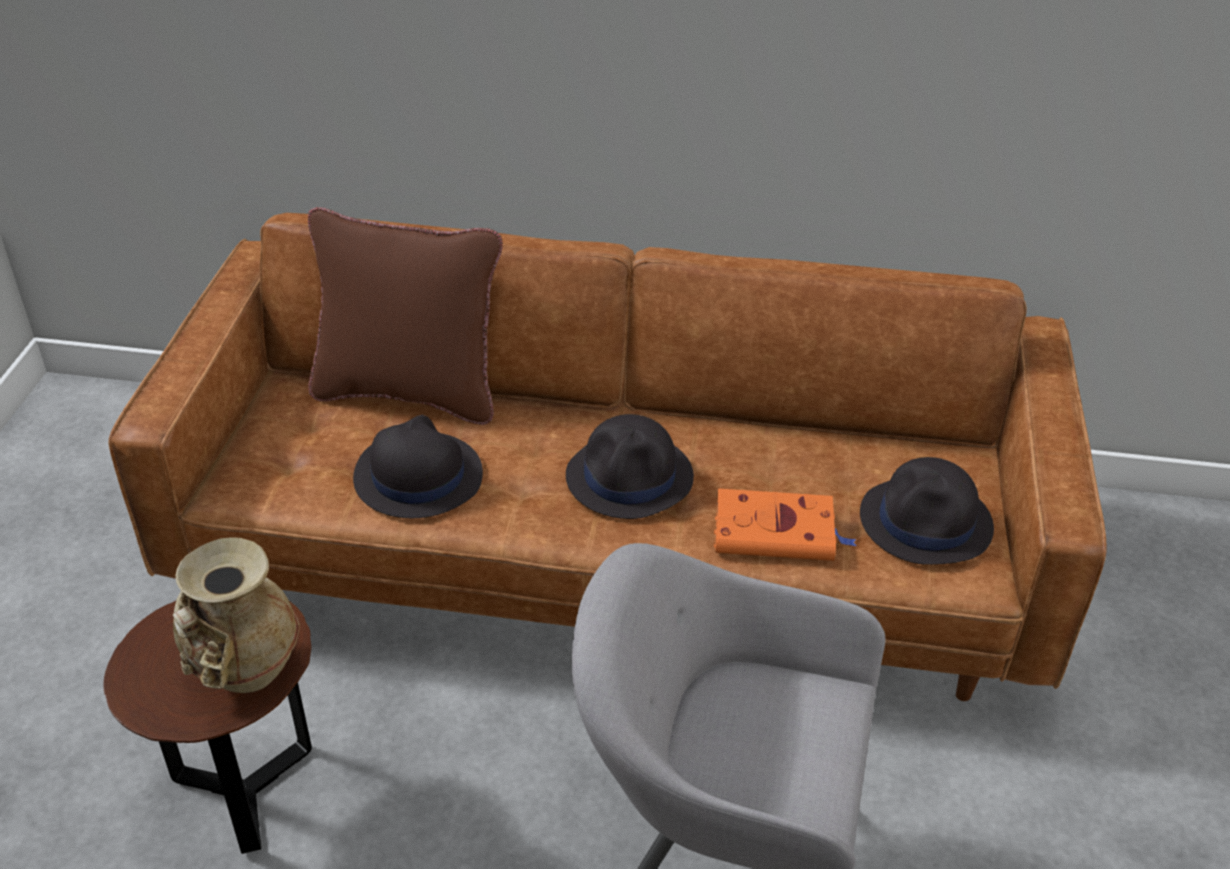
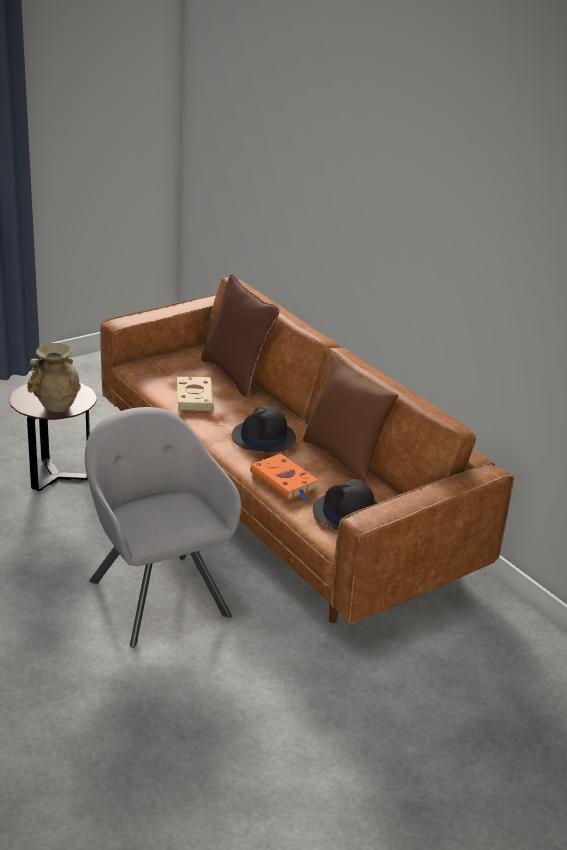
camera: 45 degrees right, 10 degrees down
(417, 476) = (194, 396): black hat -> beige book
(766, 430) = (343, 457): none -> brown pillow

